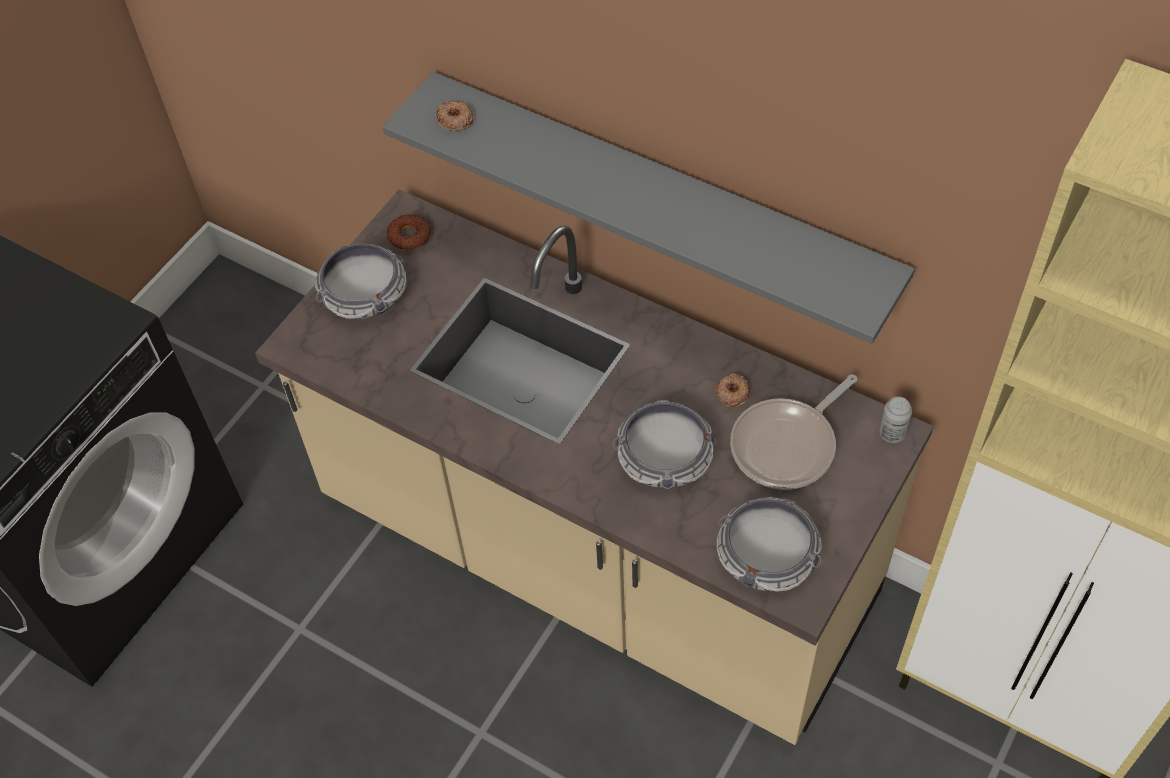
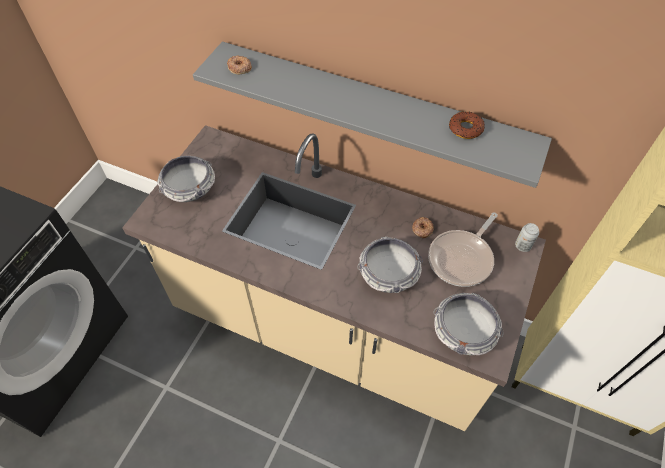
camera: 10 degrees left, 0 degrees up
(409, 236) = (214, 151): donut -> donut (465, 128)

